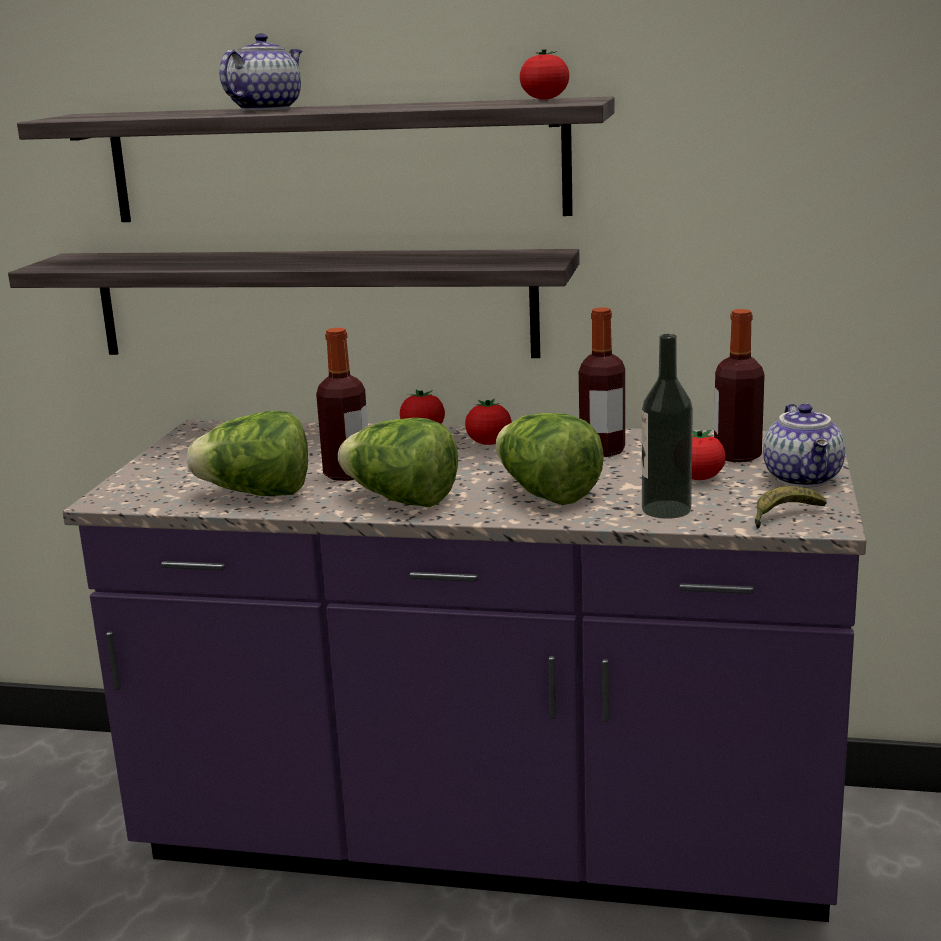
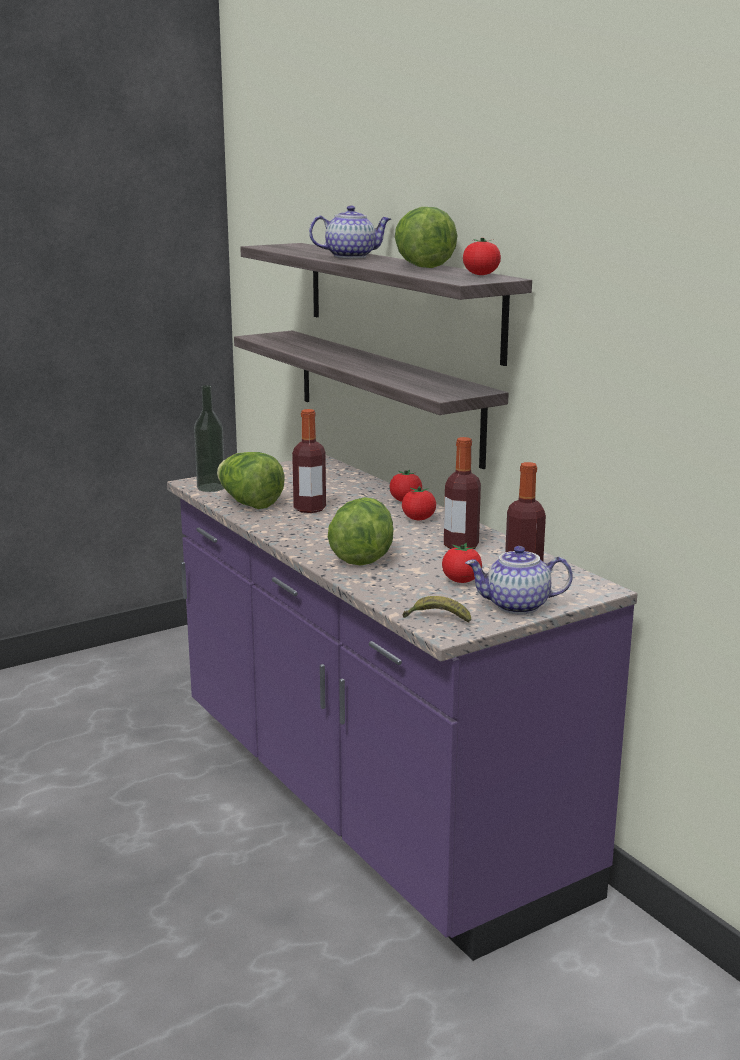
camera: 45 degrees right, 0 degrees up
(401, 500) = (294, 531): lettuce -> lettuce (421, 266)
(666, 509) = (392, 588): bottle -> bottle (211, 487)
(804, 479) = (517, 606): teapot -> teapot turned 45 degrees clockwise

